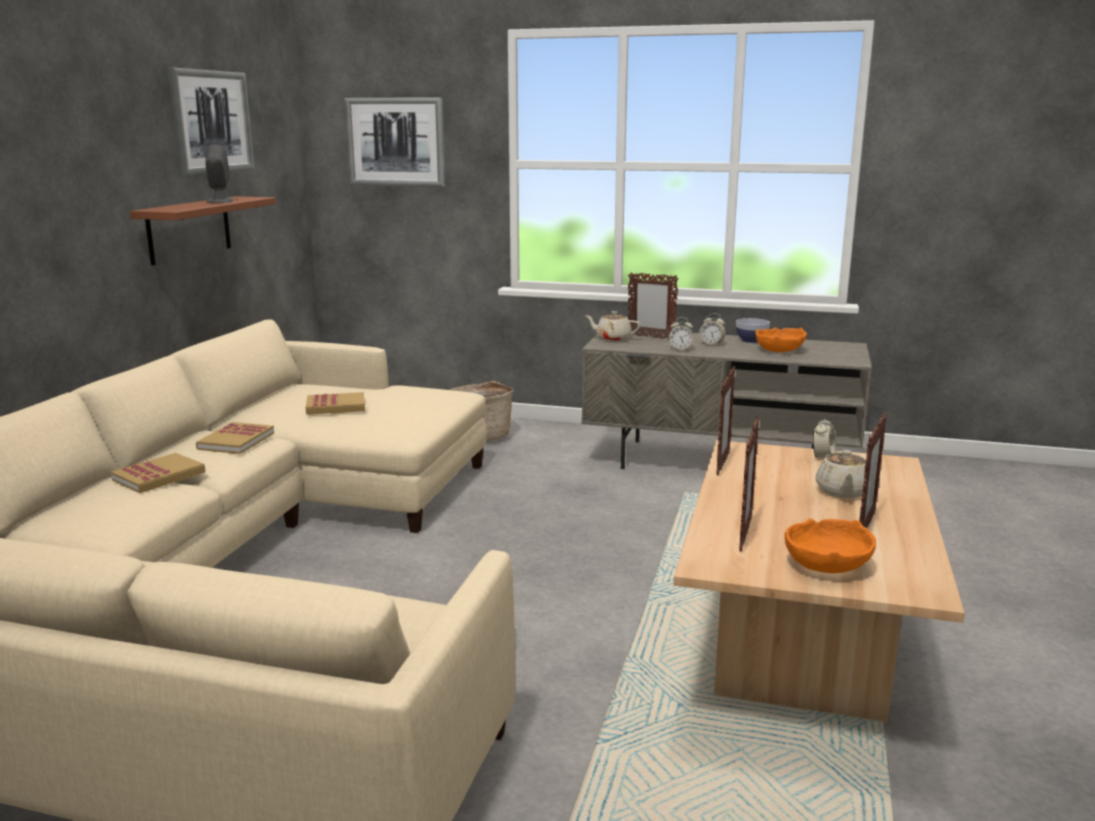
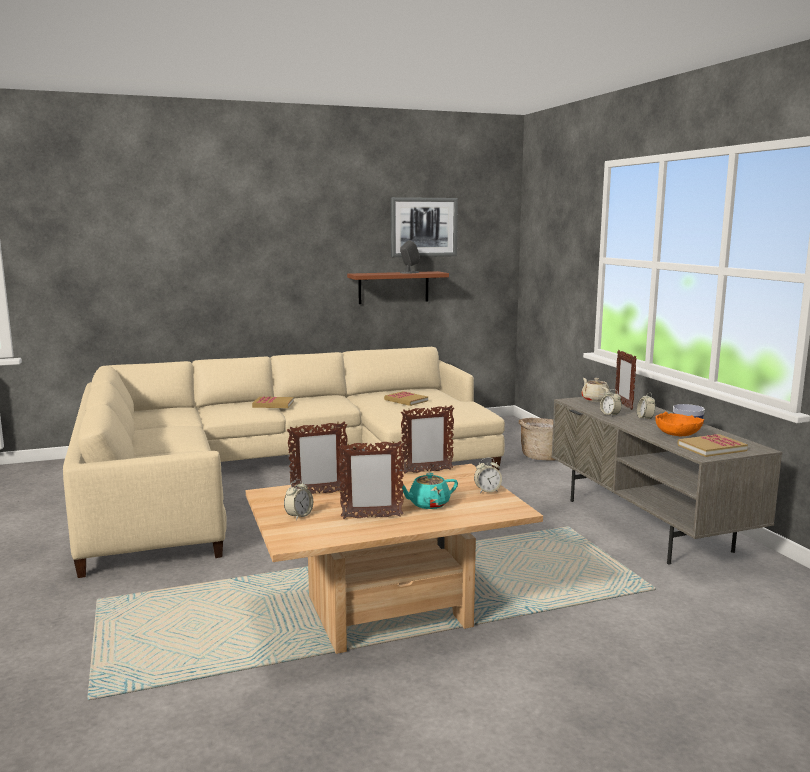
camera: 55 degrees right, 5 degrees down
(236, 441) = (331, 401): book -> book (711, 448)
(395, 142) = (552, 242): picture -> none
(825, 565) = (299, 516): orange bowl -> alarm clock
(842, 492) = (428, 504): beige teapot -> turquoise teapot

